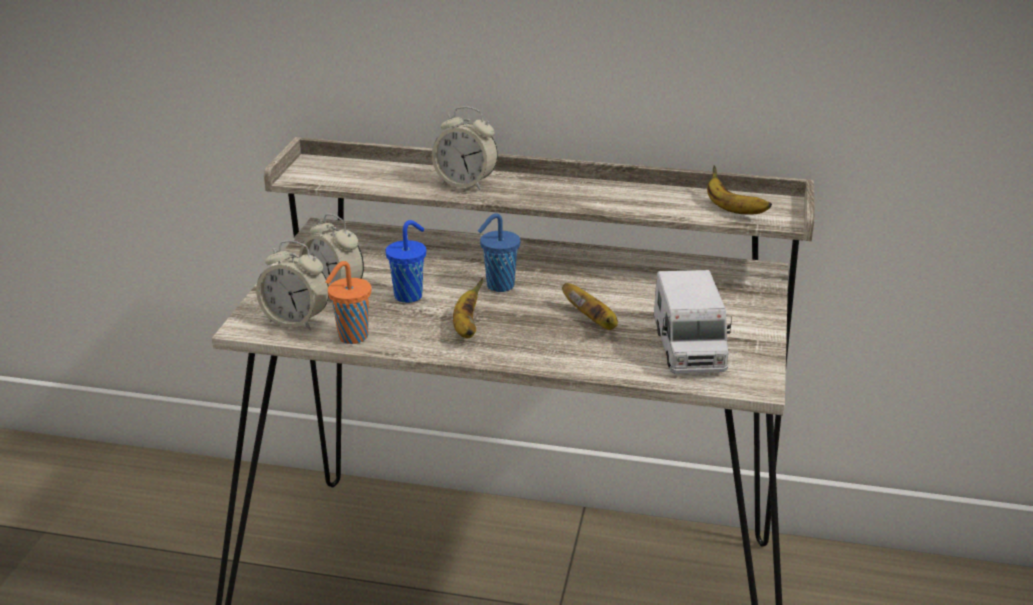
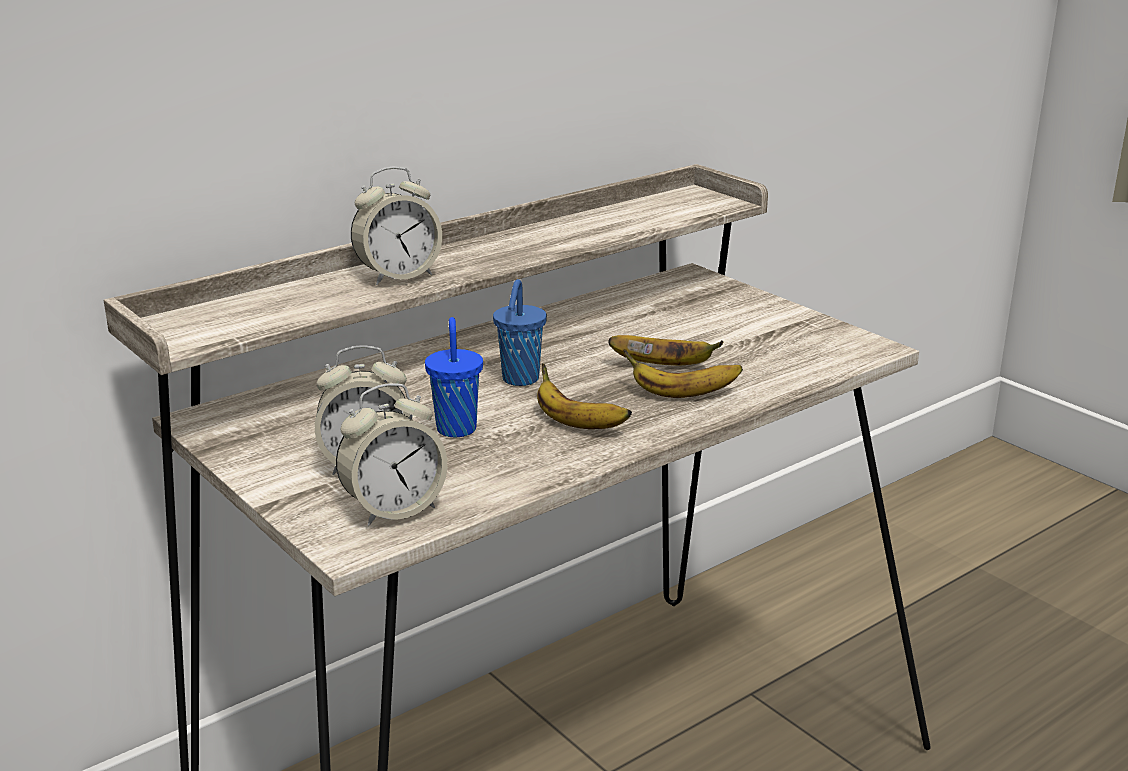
camera: 50 degrees left, 5 degrees down
(351, 337) = (492, 490): orange cup -> none
(688, 348) = (776, 348): toy truck -> none
(732, 210) = (674, 210): banana -> banana (682, 395)

